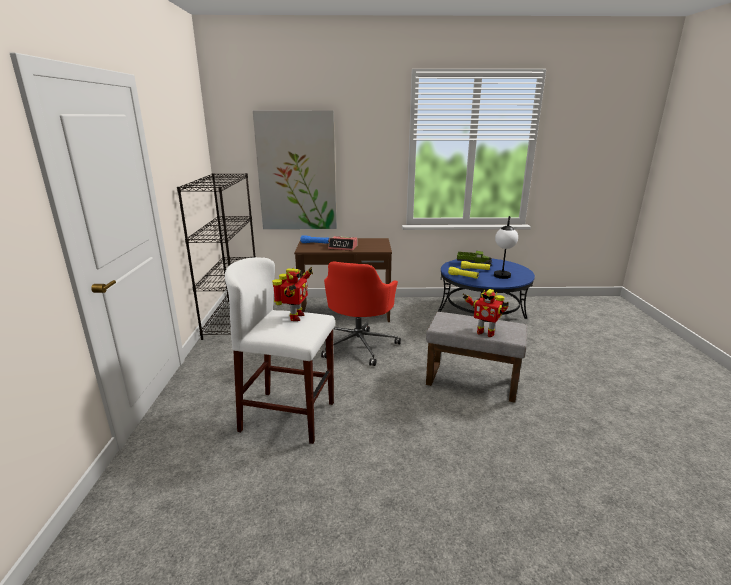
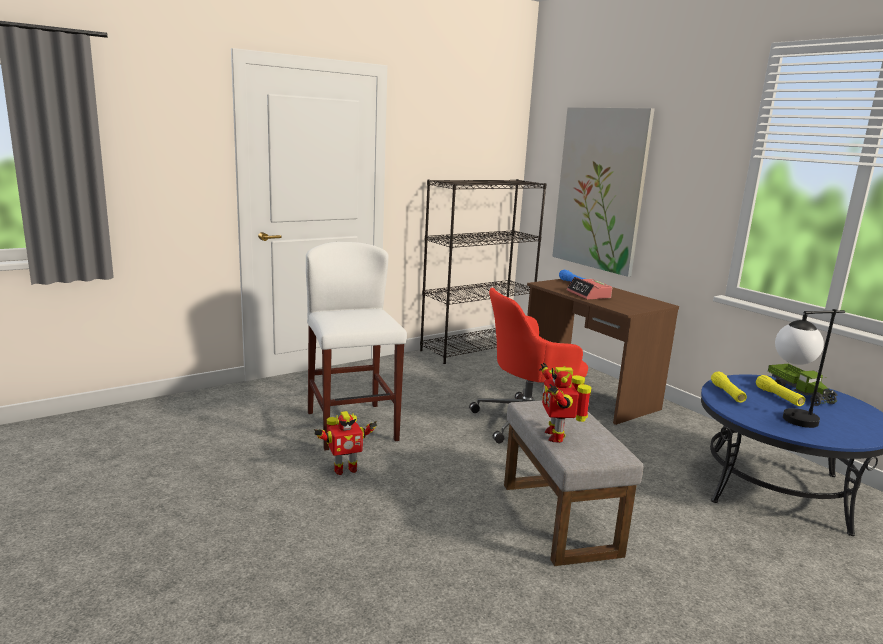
camera: 55 degrees right, 5 degrees down
(295, 317) = (371, 316): toy robot -> toy robot (344, 469)

